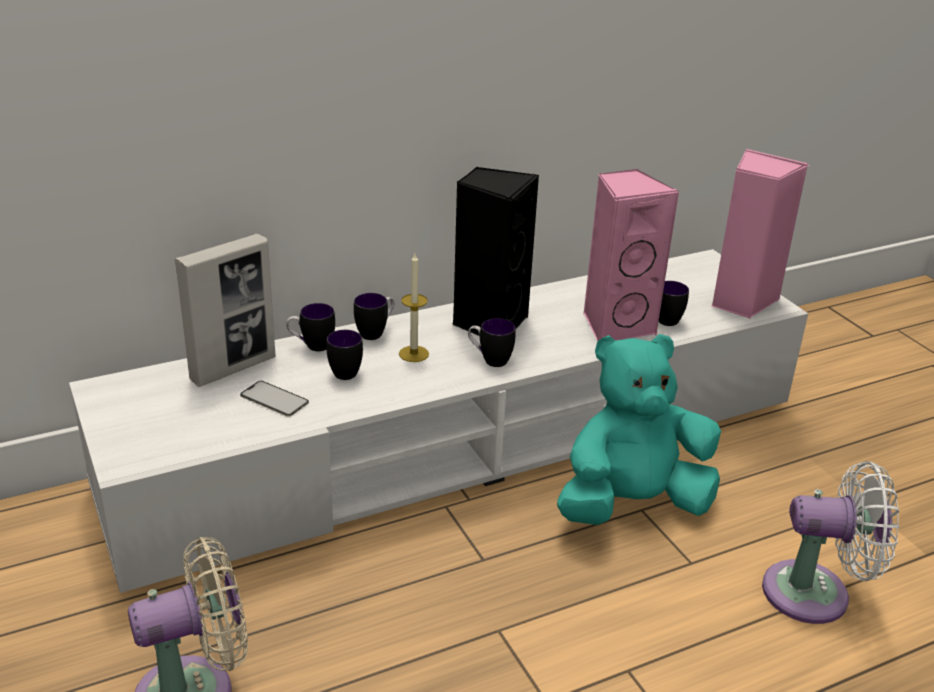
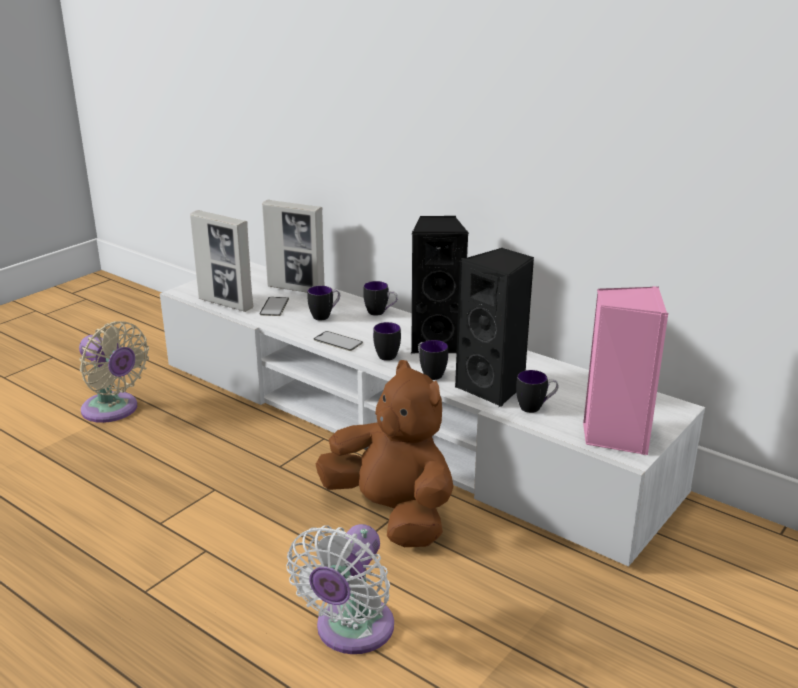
camera: 65 degrees right, 5 degrees down
(217, 435) = (226, 303): none -> picture frame
(312, 346) = (343, 300): mug -> mug (430, 373)
(413, 354) = (367, 330): candle -> none
(427, 381) = (338, 341): none -> phone
(616, 325) = (494, 388): pink speaker -> black speaker
(631, 504) = (392, 513): turquoise plush toy -> brown plush toy
(815, 593) = (351, 632): white fan -> white fan turned 45 degrees clockwise

